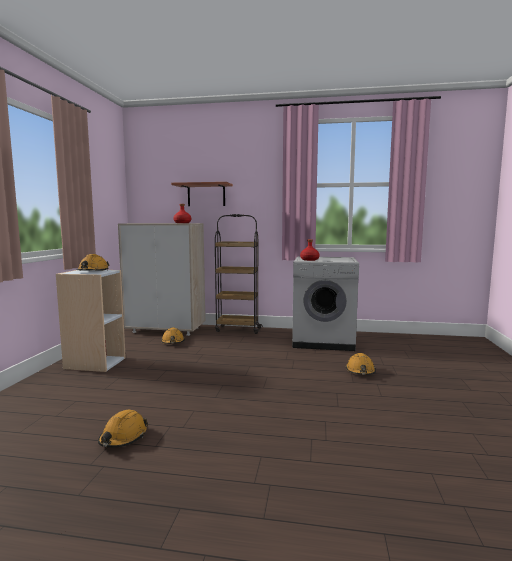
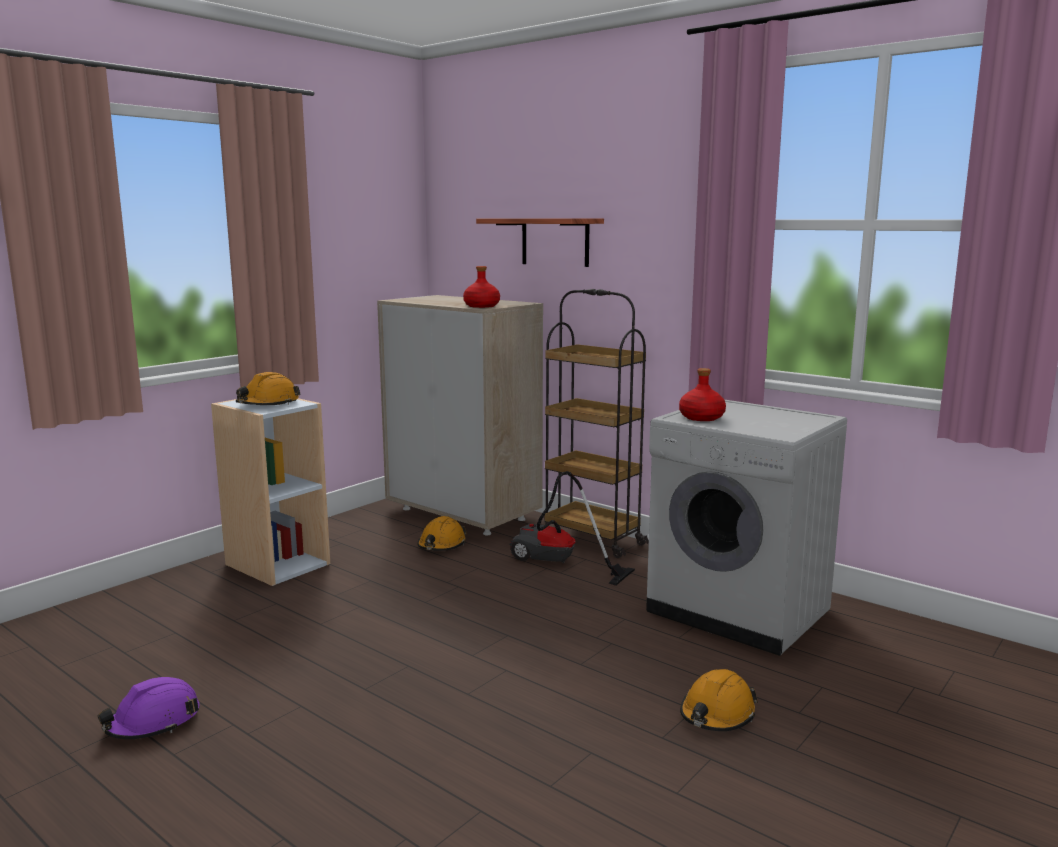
camera: 30 degrees right, 5 degrees up
(123, 437) = (153, 722): orange hard hat -> purple hard hat
(235, 339) = (557, 564): none -> vacuum cleaner

